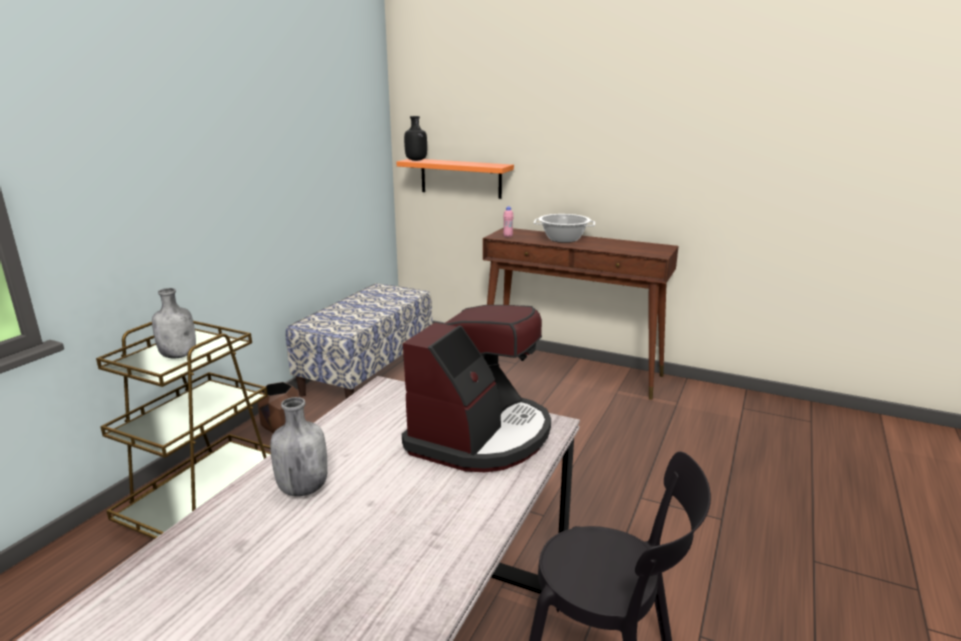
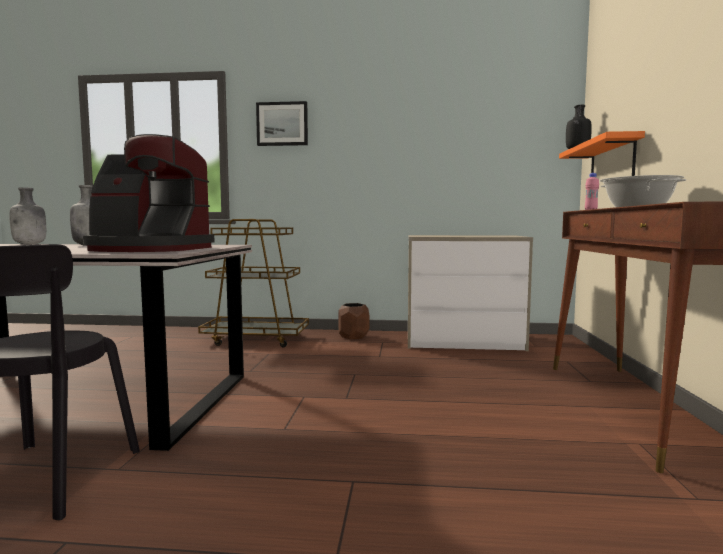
camera: 70 degrees right, 15 degrees down
(105, 149) = (282, 124): none -> picture
(179, 355) = (251, 233): grey bottle -> grey bottle (30, 244)
(367, 372) = (463, 340): bench -> dresser

